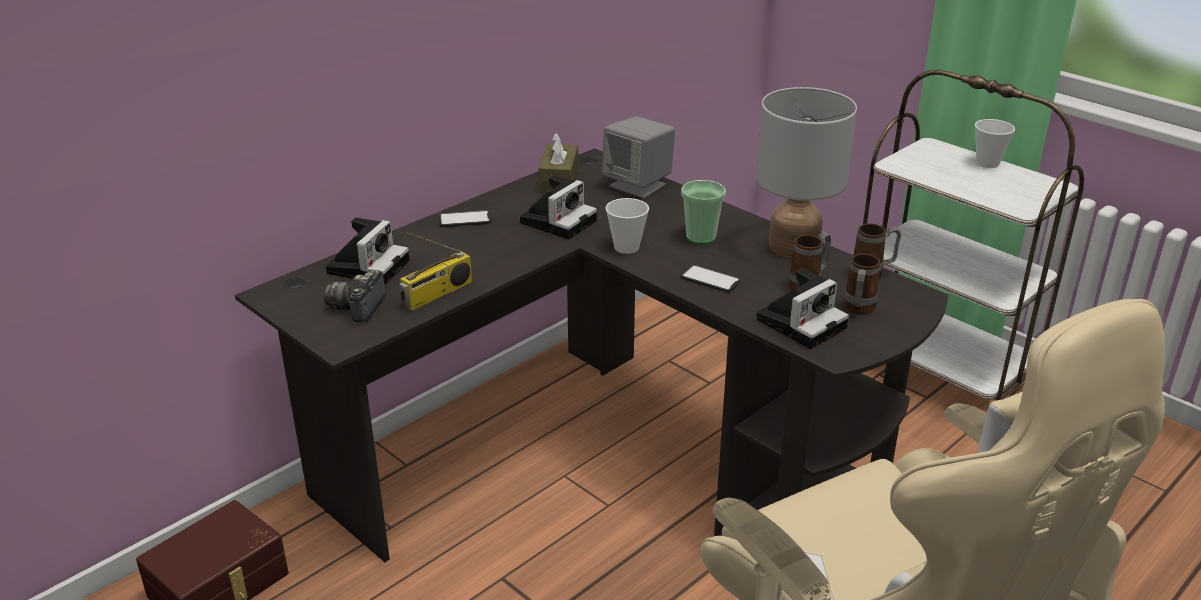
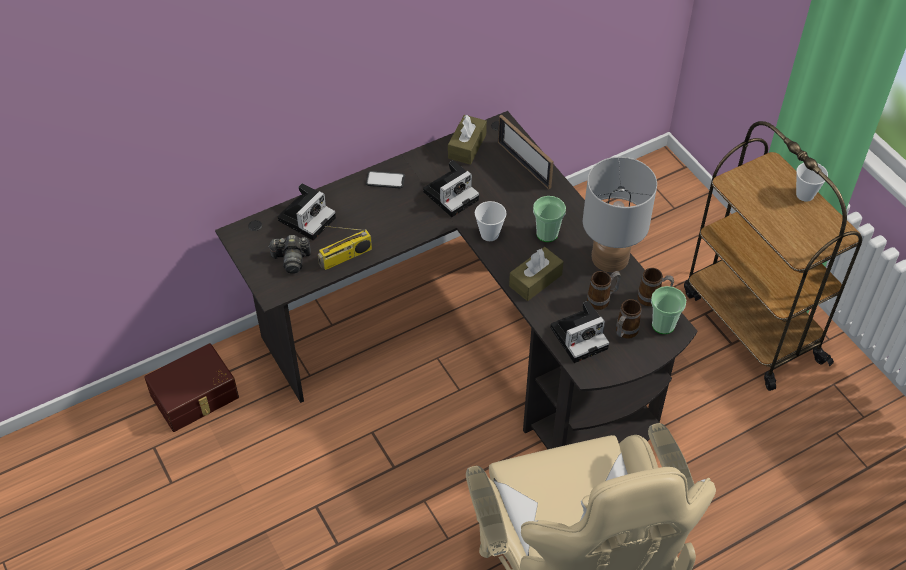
camera: 15 degrees right, 20 degrees up
(358, 307) = (291, 260): camera -> camera turned 120 degrees counterclockwise
(638, 185) = (524, 164): grey speaker -> picture frame
(710, 279) = (535, 280): phone -> brown tissue box
(902, 295) = (663, 325): none -> cup
(938, 375) = (751, 324): white cart -> brown cart

